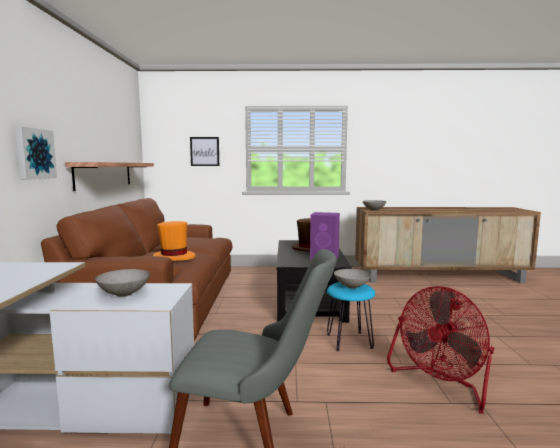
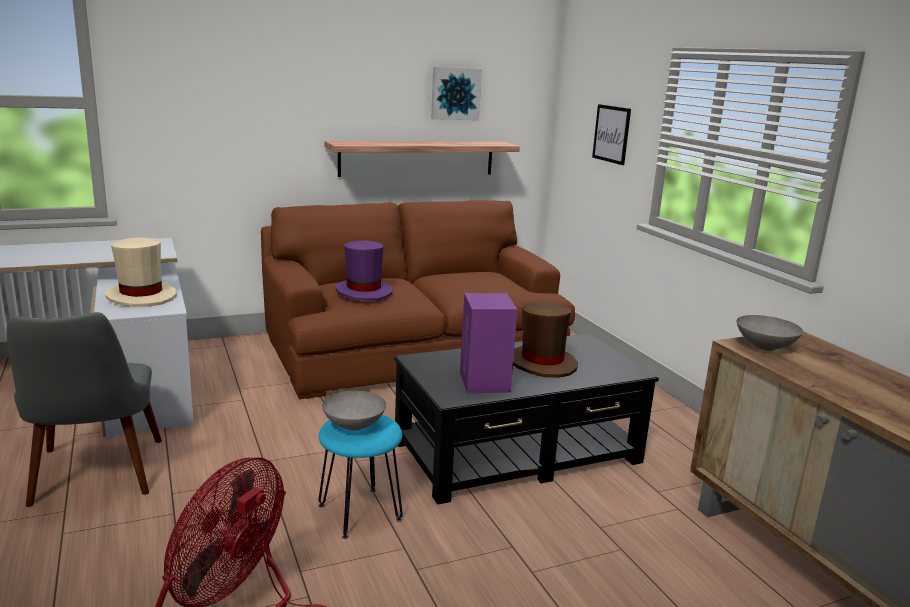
camera: 65 degrees right, 10 degrees up
(34, 154) = (267, 132): picture -> picture (455, 93)
(123, 294) = (142, 296): grey bowl -> beige hat
(174, 257) = (364, 292): orange hat -> purple hat

